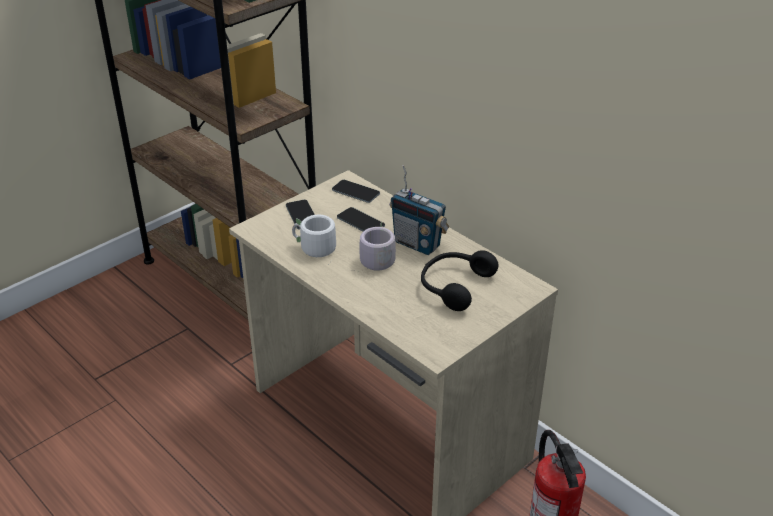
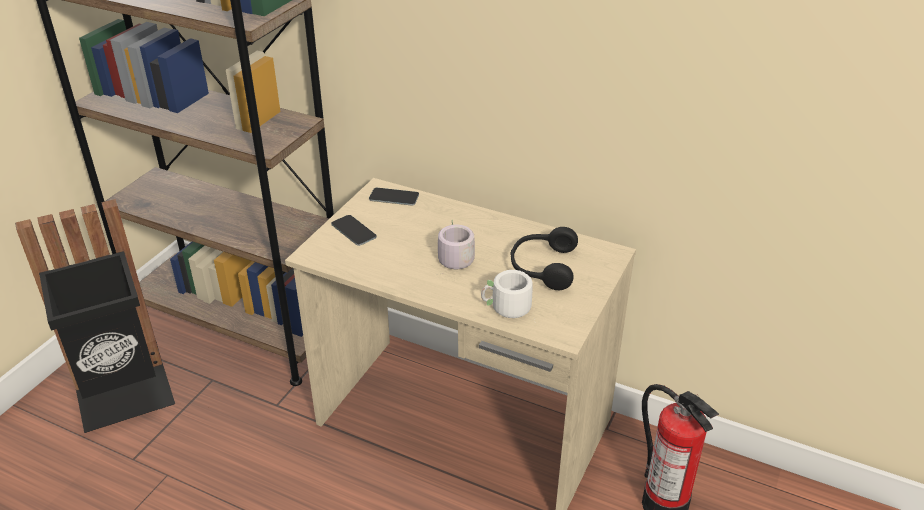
camera: 20 degrees left, 0 degrees up
(112, 324) = (126, 396): none -> black trash can
(313, 249) = (386, 262): white mug -> white mug (506, 309)
(360, 221) = (416, 225): phone -> none
(417, 244) = (484, 235): radio -> none

